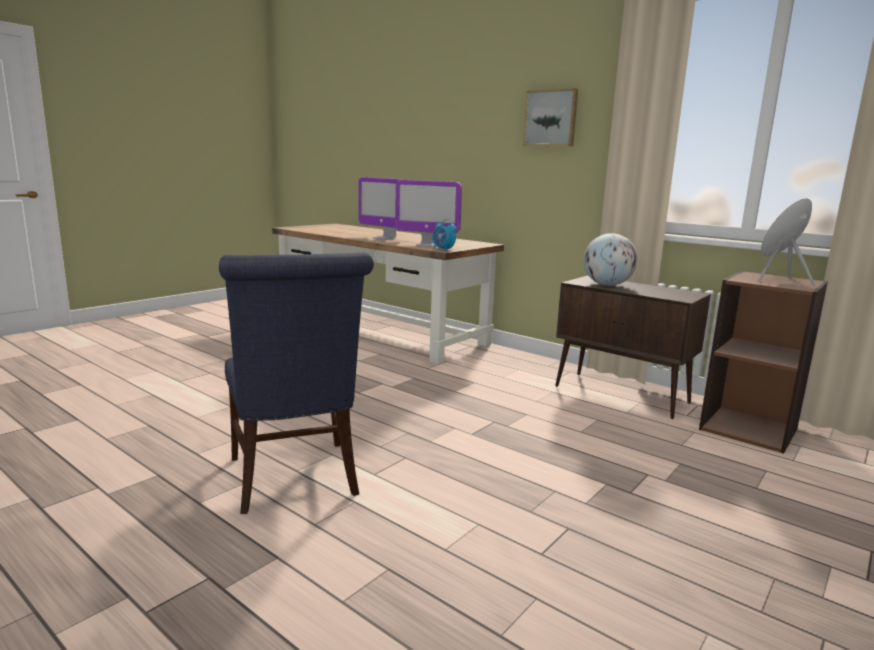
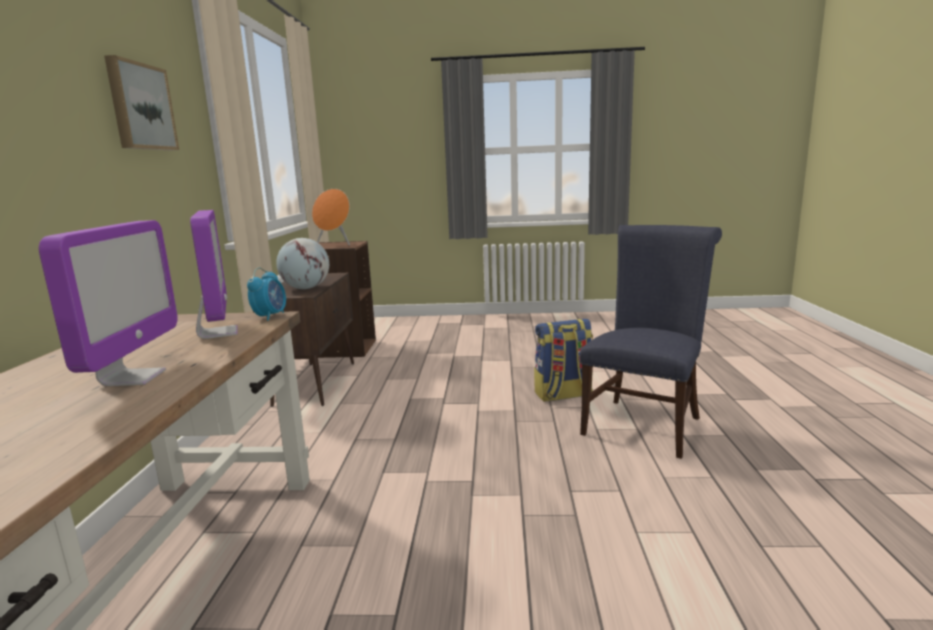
camera: 125 degrees left, 0 degrees up
(421, 477) = (563, 395): none -> backpack

